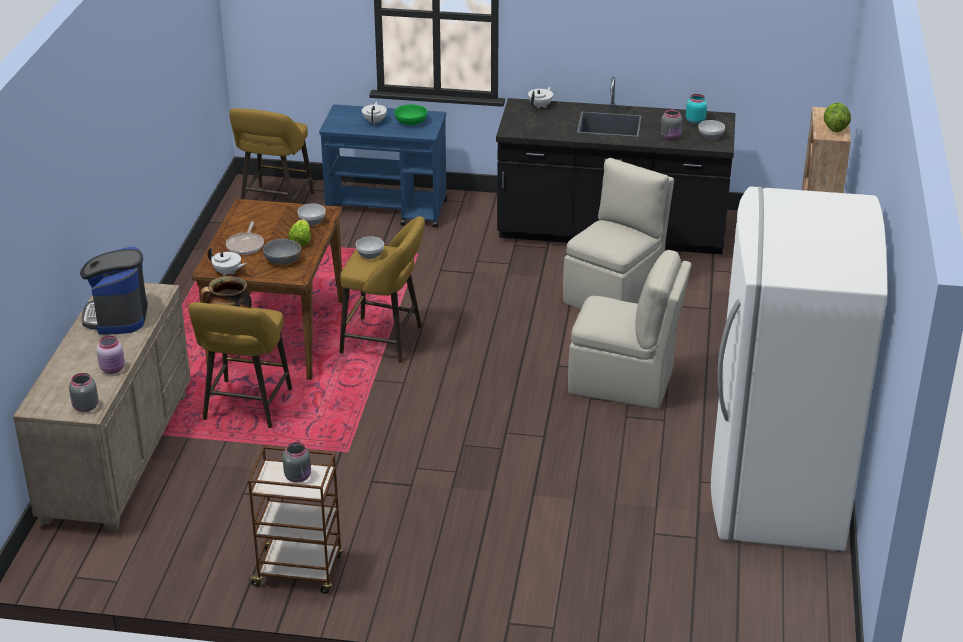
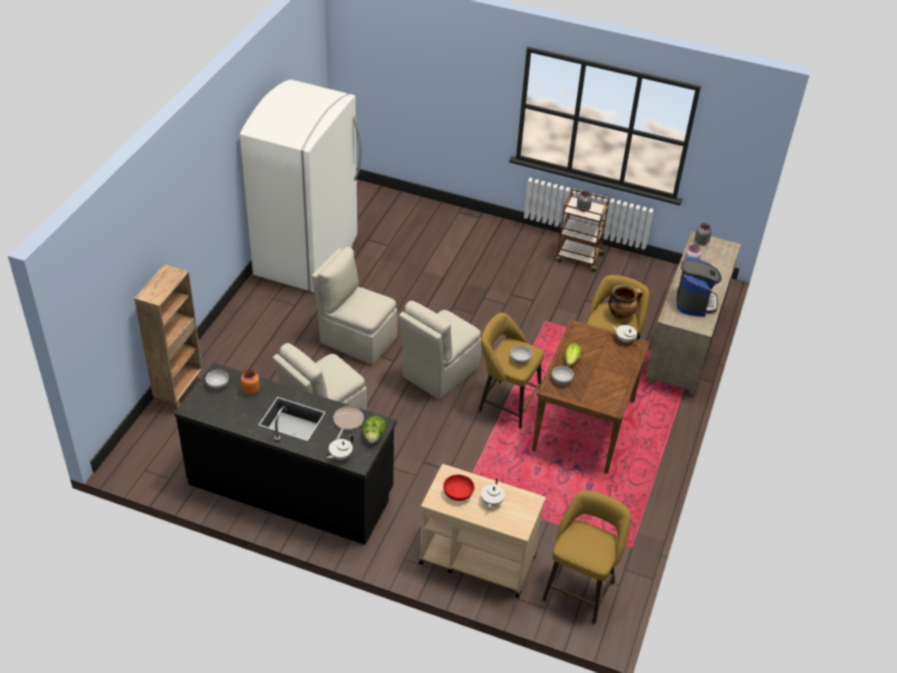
camera: 170 degrees left, 10 degrees up
(246, 245) = (612, 363): frying pan -> frying pan (347, 422)
(283, 260) = (585, 344): grey bowl -> none
(387, 210) = (476, 559): blue cart -> beige cart
(411, 122) = (458, 494): green bowl -> red bowl
(489, 361) = (439, 372): none -> beige chair
(671, 137) = (250, 390): grey jar -> orange jar
(695, 121) = (217, 407): turquoise jar -> none
(834, 128) = (163, 278): lettuce -> lettuce (373, 436)

